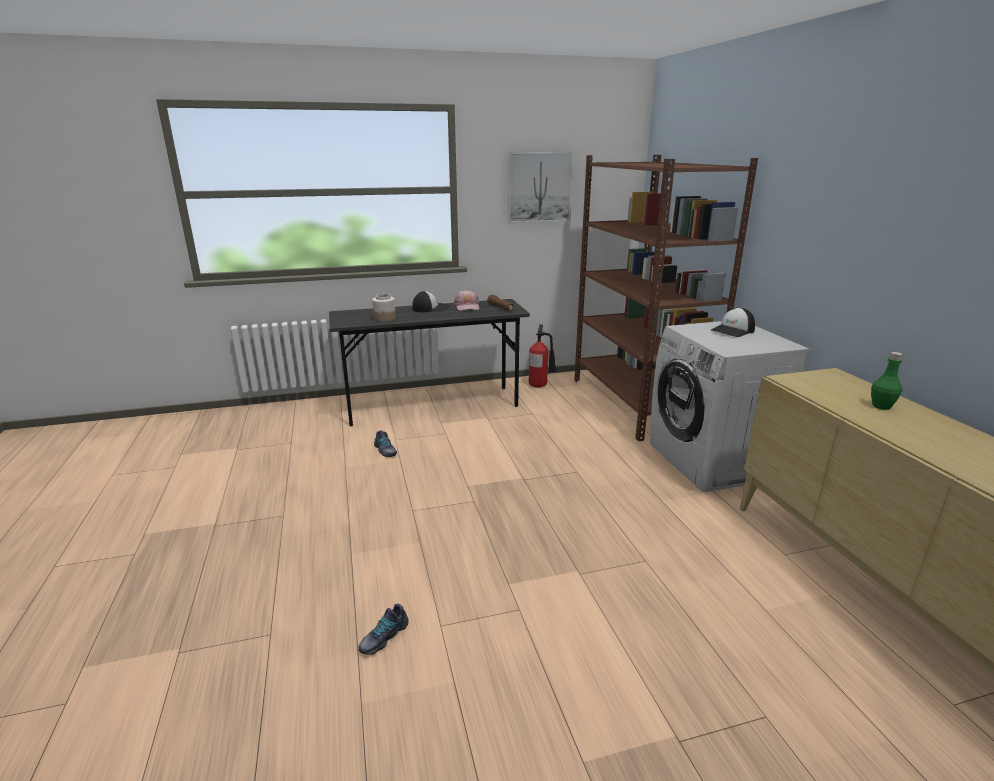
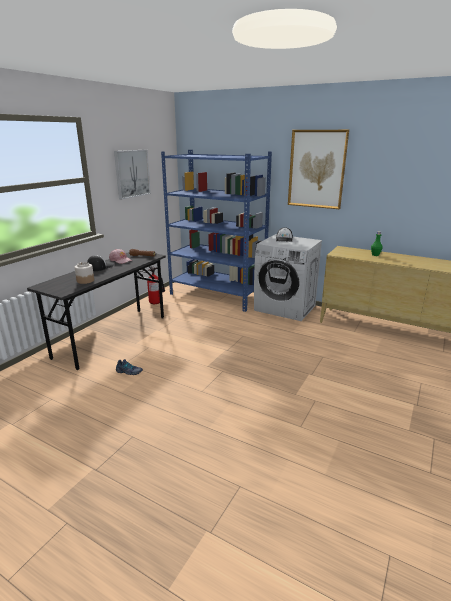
camera: 45 degrees left, 0 degrees up
(383, 637) = (288, 447): shoe -> none
(637, 403) = (217, 294): brown bookcase -> blue bookcase
(825, 197) = (317, 169): none -> picture

